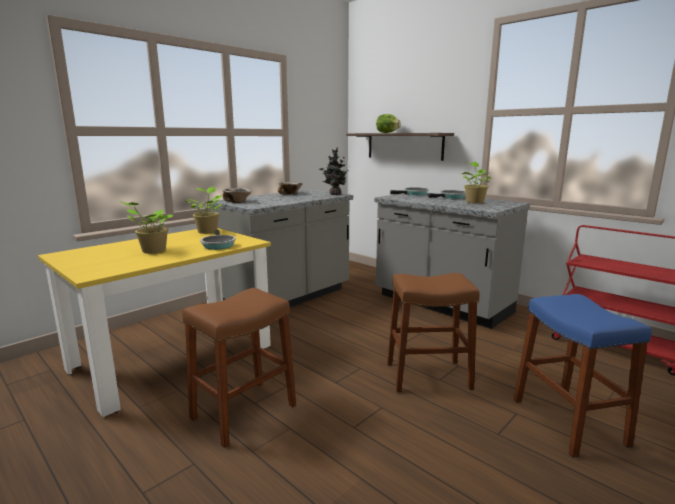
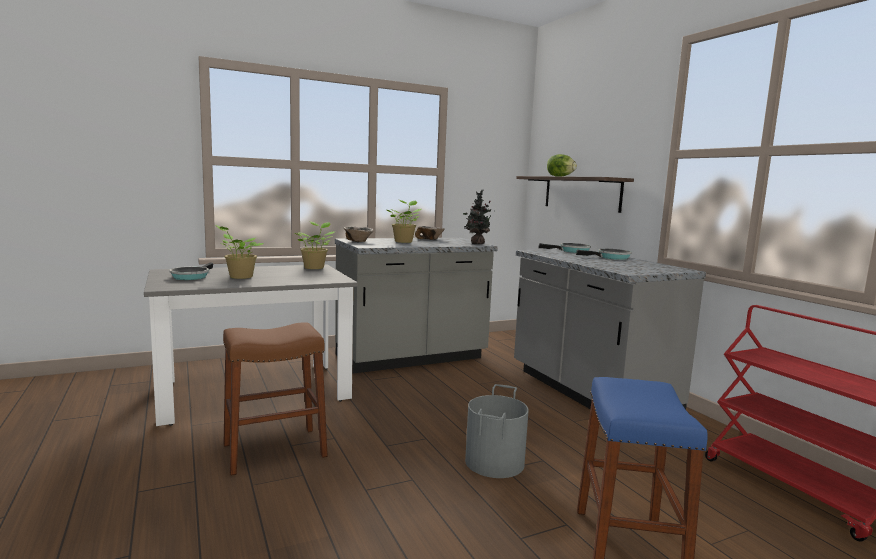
camera: 20 degrees right, 5 degrees down
(173, 358) = (253, 392): yellow dining table -> grey dining table
(218, 245) = (303, 279): frying pan -> frying pan (191, 276)
(428, 375) = (495, 462): brown stool -> grey bucket
(474, 202) = (628, 264): potted plant -> potted plant (404, 241)

